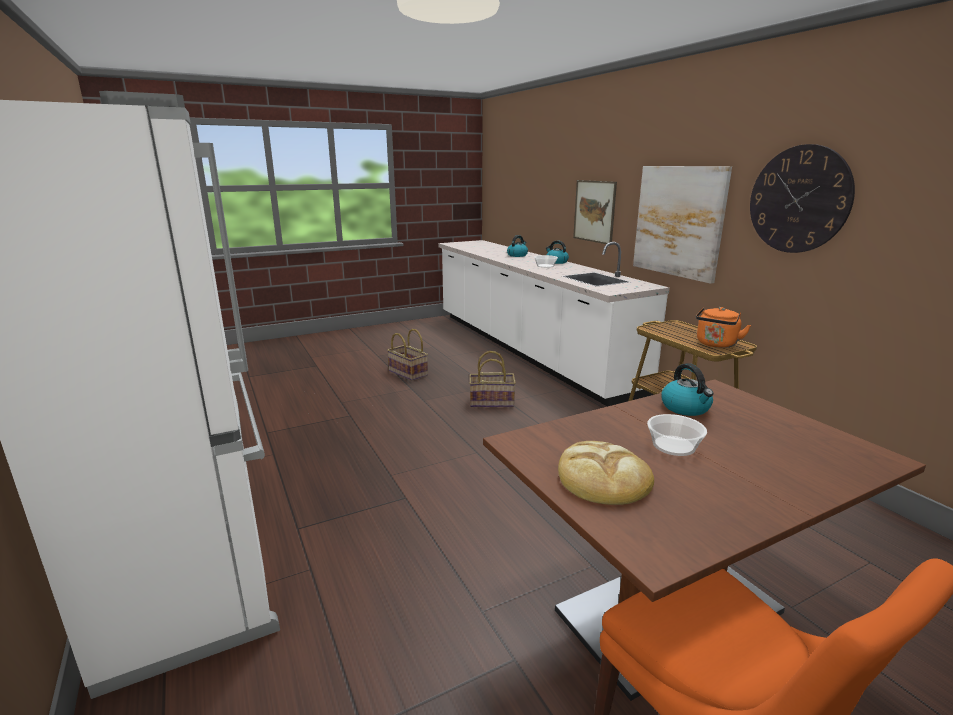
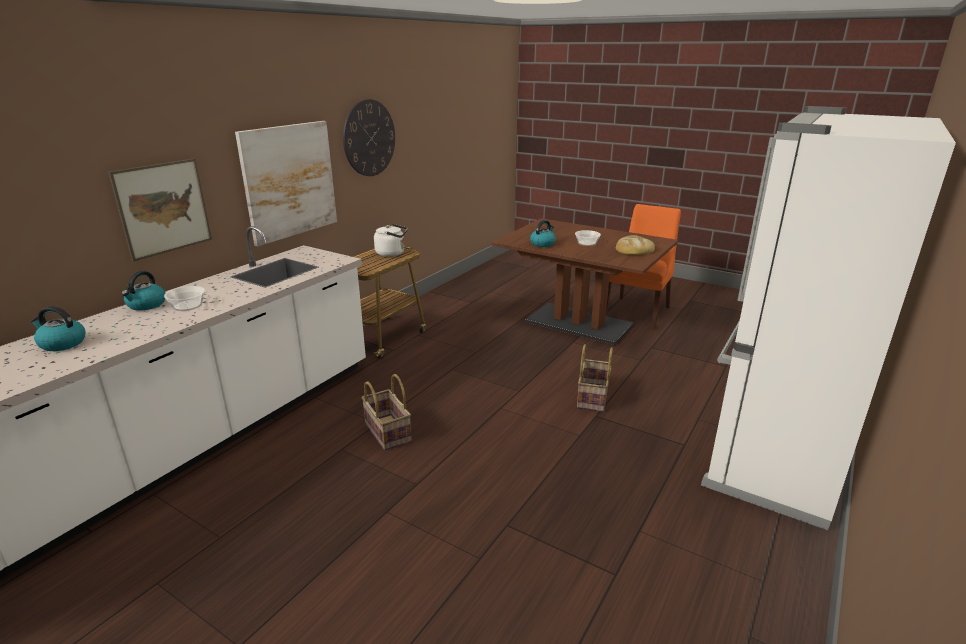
camera: 120 degrees left, 5 degrees up
(407, 373) = (326, 546): basket -> basket (593, 397)
(716, 344) = (392, 253): orange kettle -> white kettle

